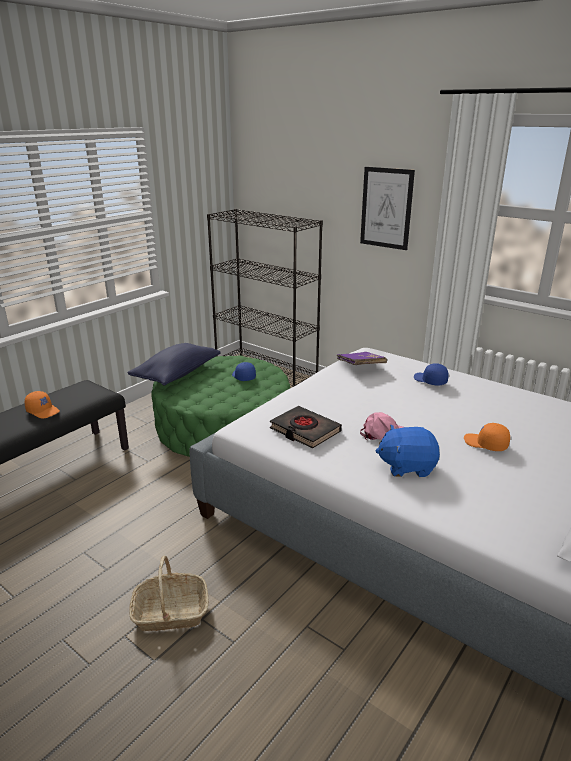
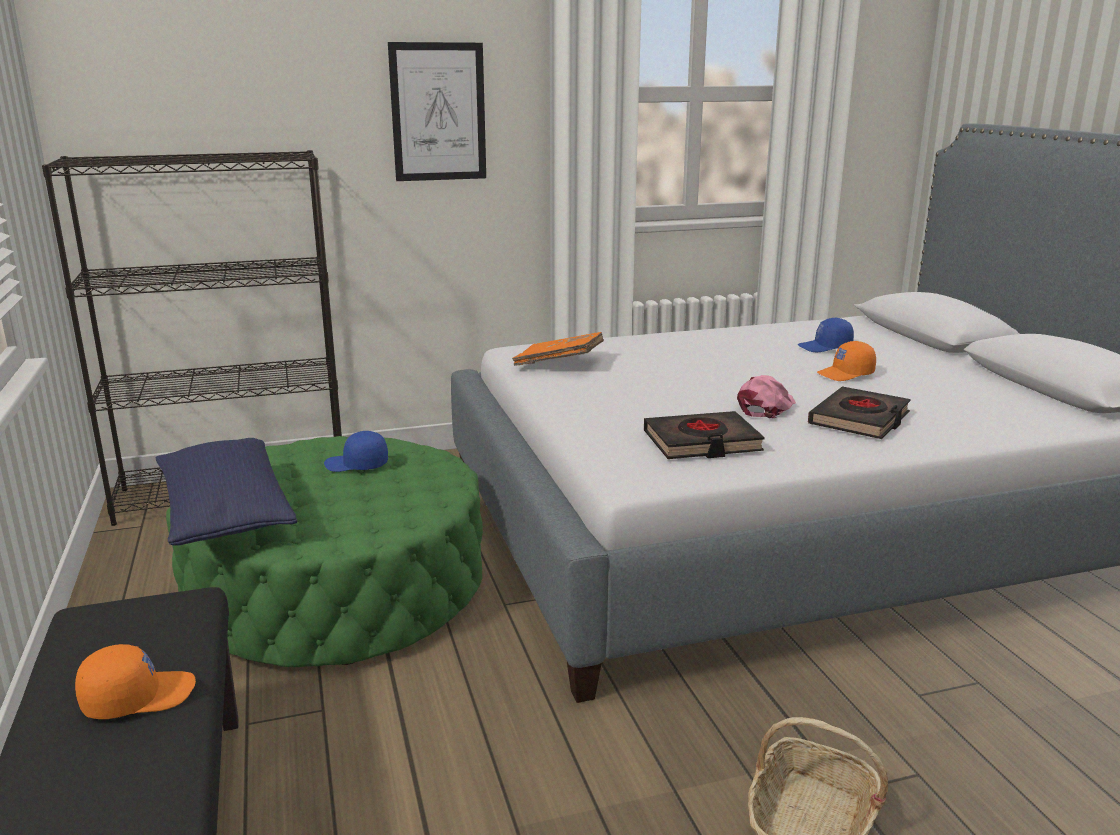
camera: 55 degrees left, 5 degrees down
(360, 366) = (559, 363): purple book -> orange book
(407, 466) = (860, 420): blue plush toy -> black book
(430, 380) = (661, 347): blue cap -> blue cap (825, 347)

